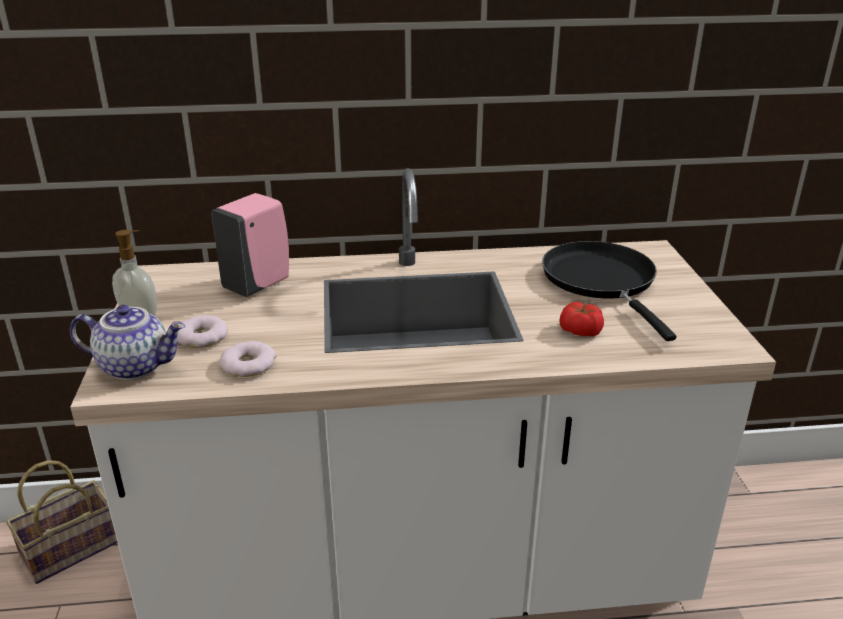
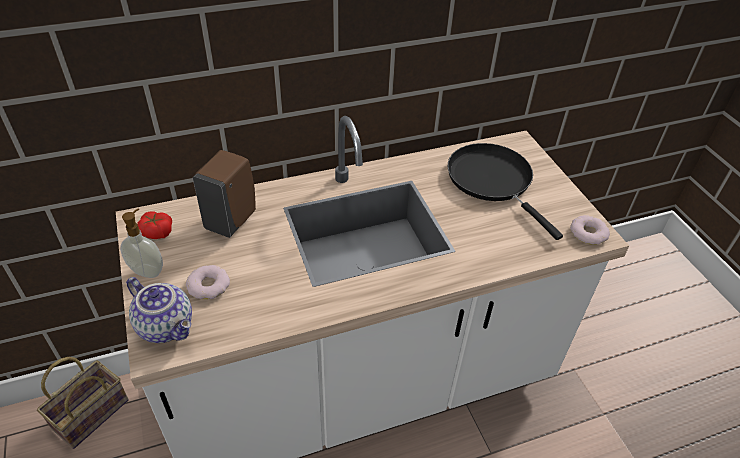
camera: 15 degrees left, 15 degrees up
(136, 366) = (167, 326): teapot -> teapot turned 45 degrees clockwise
(248, 364) = (258, 309): donut -> donut (588, 233)
(259, 284) = (232, 220): pink soap dispenser -> brown soap dispenser
(580, 330) = (492, 235): tomato -> tomato (157, 232)

